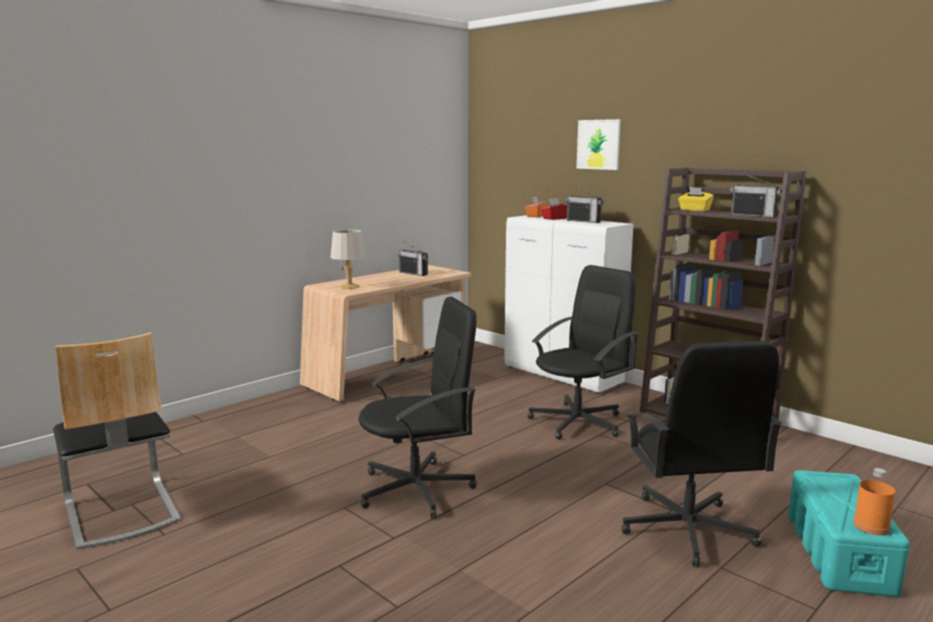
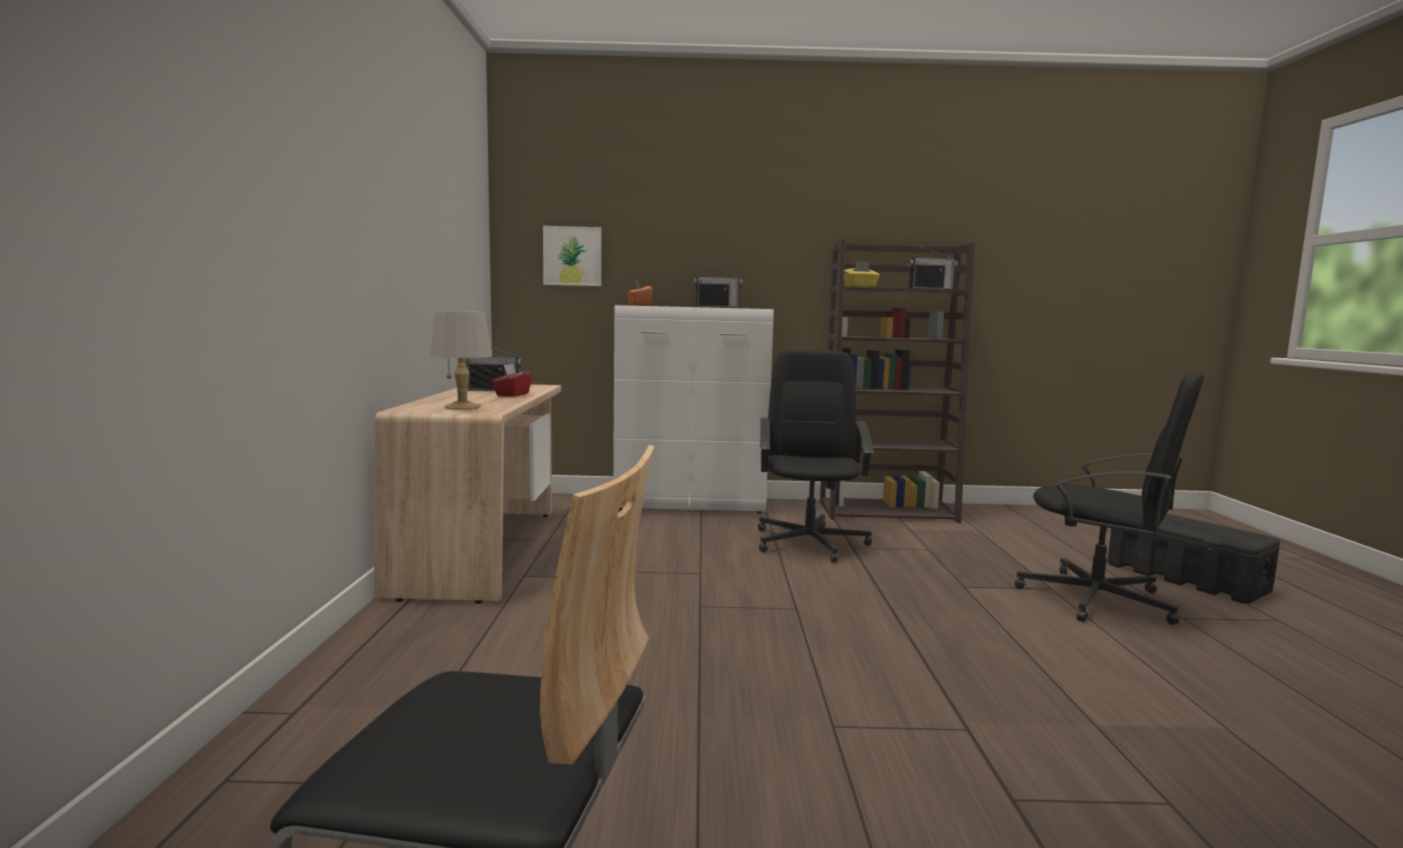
camera: 45 degrees left, 5 degrees down
(418, 489) = (848, 663): black office chair -> none
(554, 218) = (672, 306): red tissue box -> red tissue box (512, 395)
(598, 144) = (712, 217): picture -> picture (572, 256)
(839, 554) = (1186, 578): turquoise storage box -> black storage box
(871, 526) = (1246, 536): orange bottle -> none

